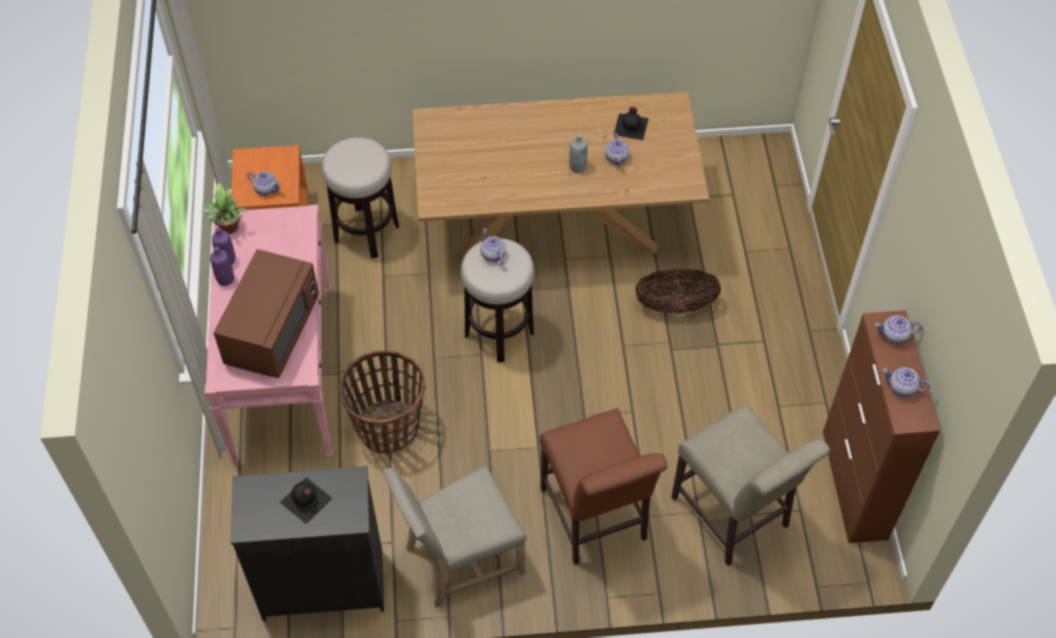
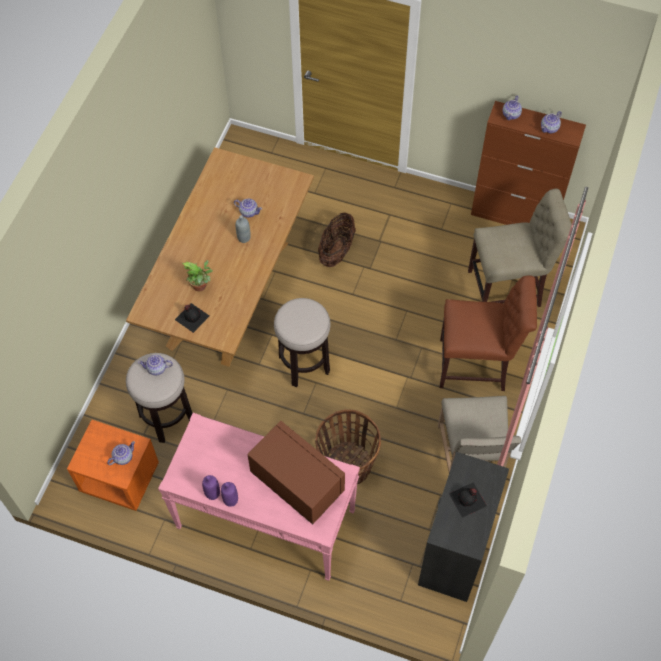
camera: 65 degrees left, 5 degrees up
(229, 229) = (183, 482): potted plant -> potted plant (201, 286)
(493, 255) = (293, 319): teapot -> teapot (157, 368)
(631, 126) = (226, 191): black bottle -> black bottle (192, 317)

